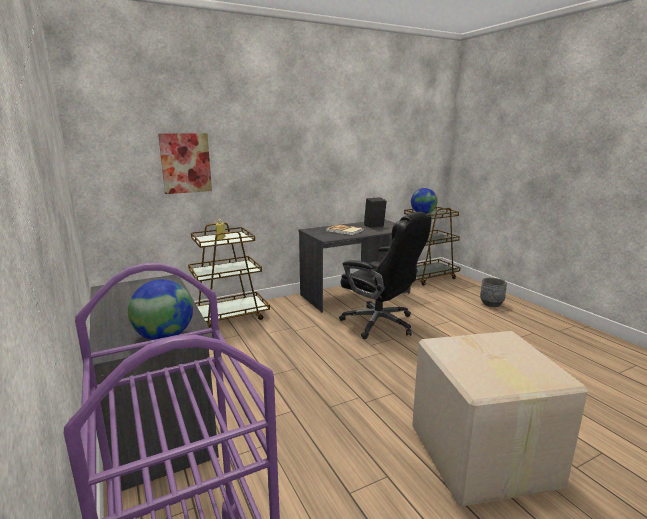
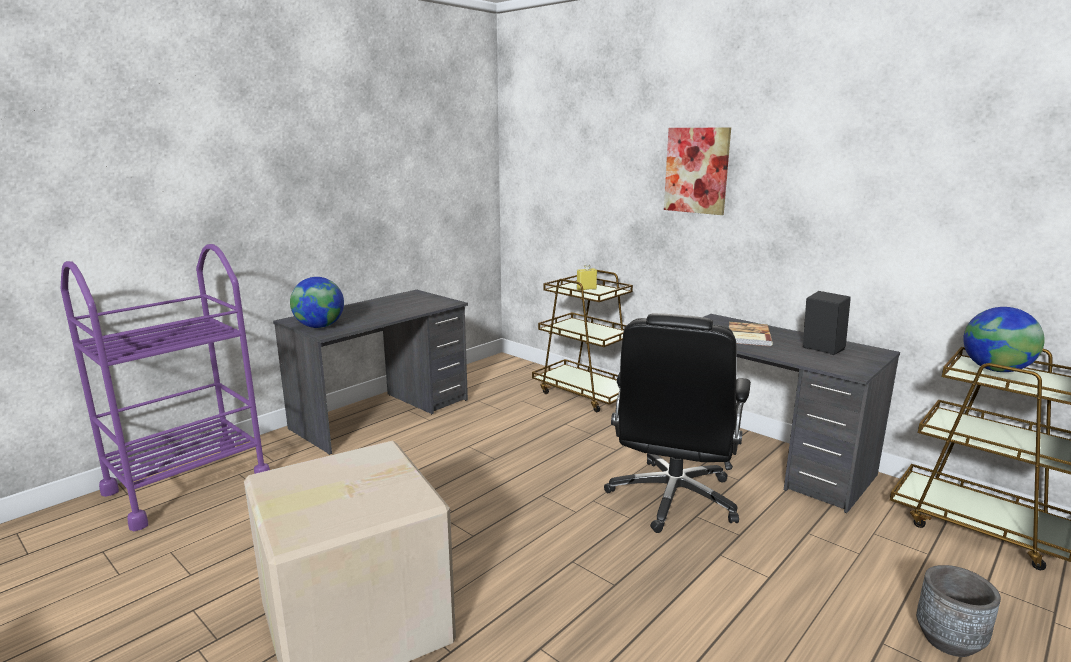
camera: 70 degrees right, 0 degrees up
(185, 163) = (586, 189): picture -> picture (697, 170)

